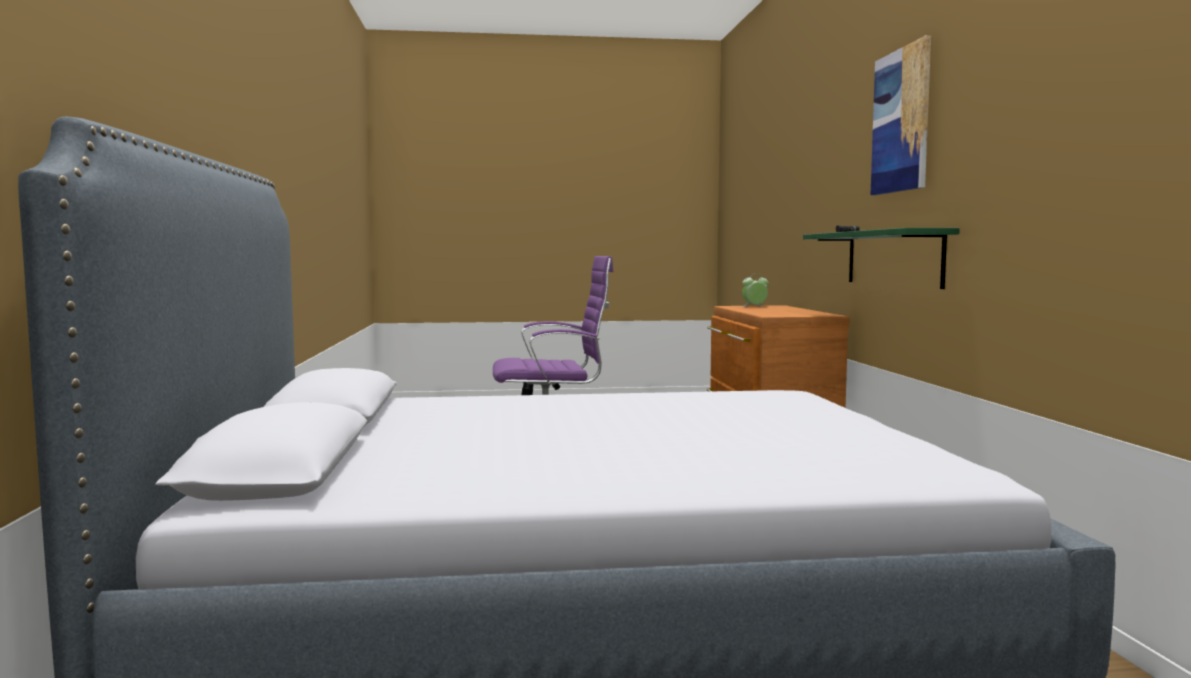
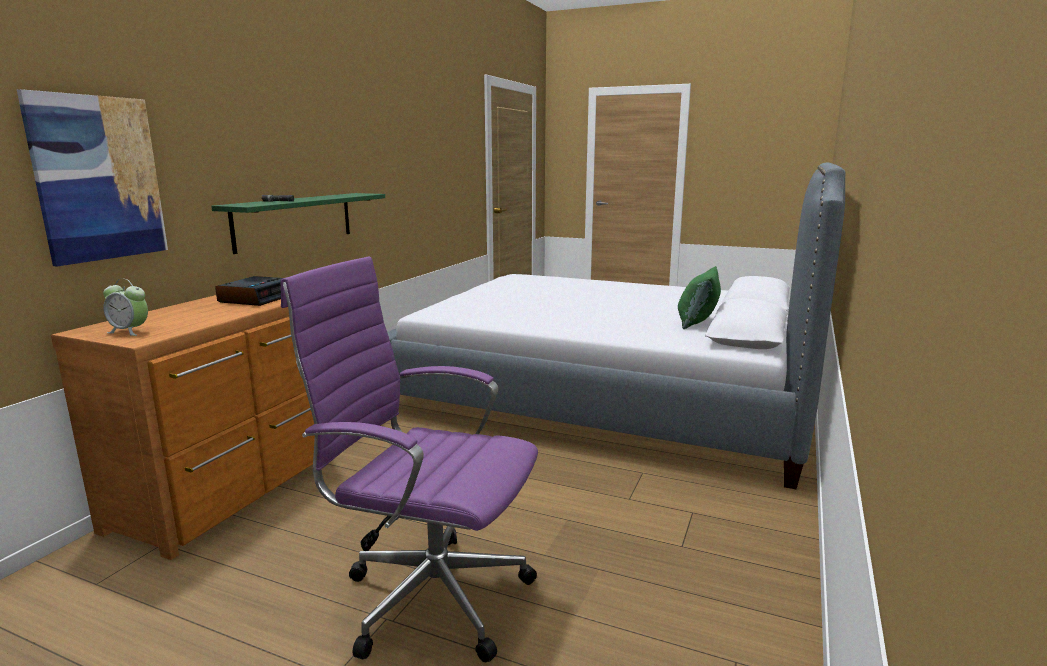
camera: 150 degrees left, 10 degrees up
(410, 419) = (697, 322): none -> green pillow
(790, 314) = (256, 298): none -> alarm clock
(901, 121) = (288, 104): picture -> picture (98, 178)

